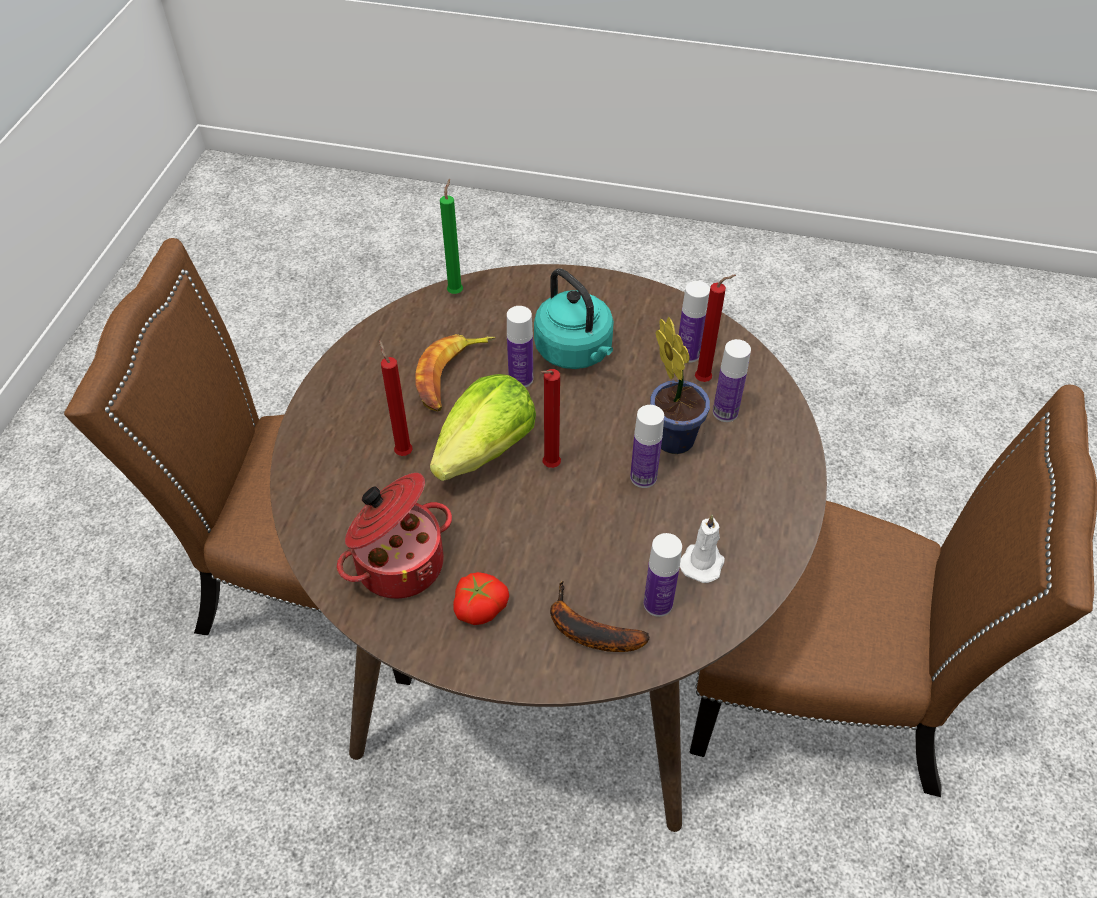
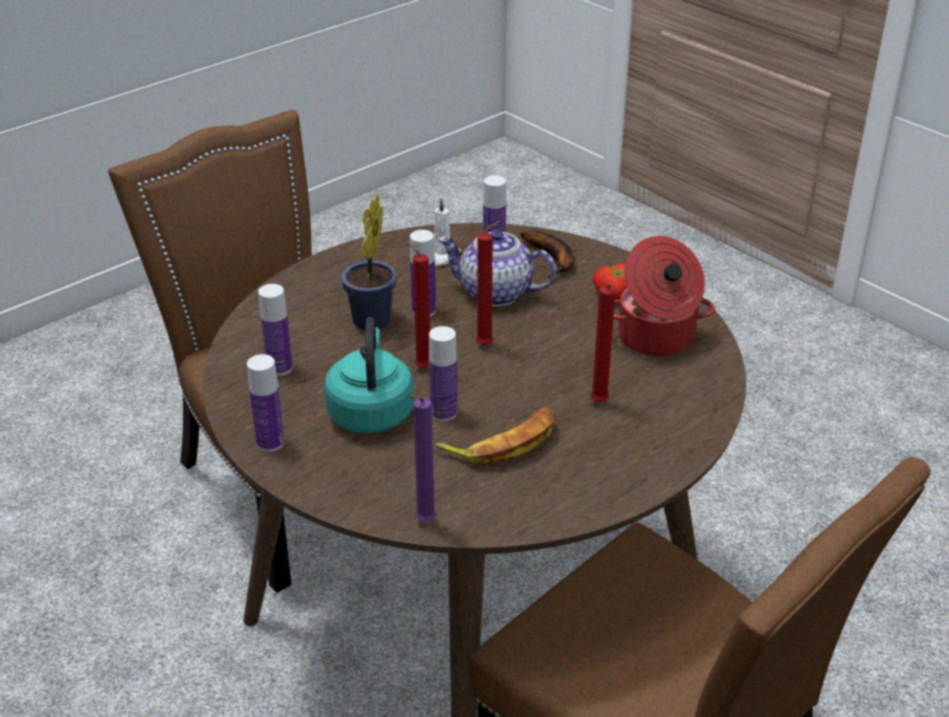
camera: 145 degrees left, 15 degrees down
(456, 291) = (423, 522): green candle -> purple candle
(486, 451) = (527, 375): lettuce -> none
(599, 539) = (496, 293): none -> teapot
(705, 380) = (293, 345): red candle -> red candle (421, 367)
(725, 412) = (310, 320): bottle -> bottle (270, 442)

